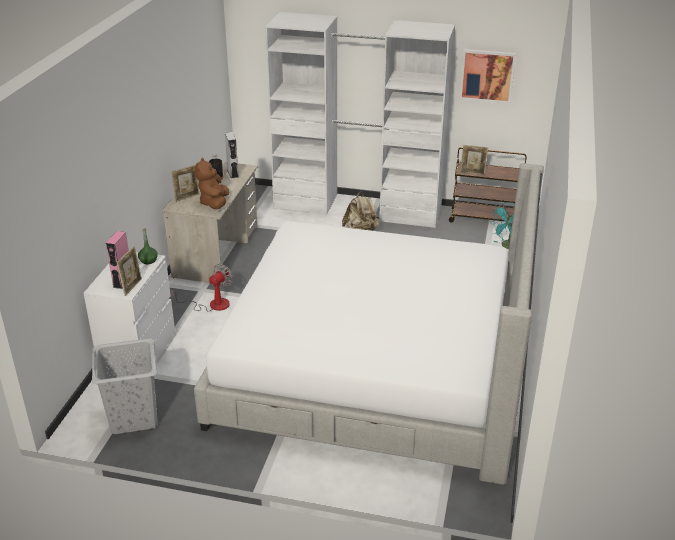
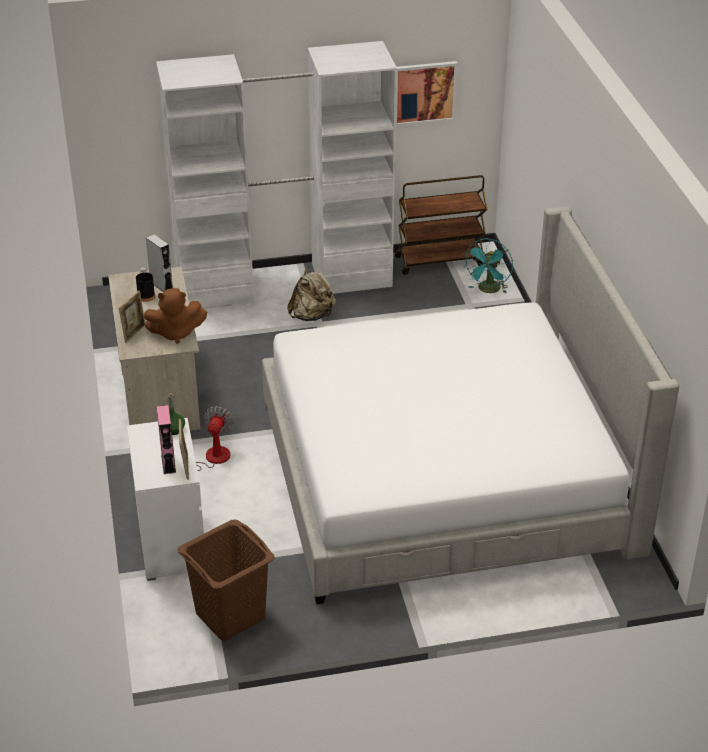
camera: 25 degrees left, 5 degrees up
(134, 417) = (231, 615): grey laundry basket -> brown laundry basket
(214, 203) = (175, 333): brown plush toy -> brown plush toy turned 75 degrees counterclockwise
(472, 173) = (425, 211): picture frame -> none

